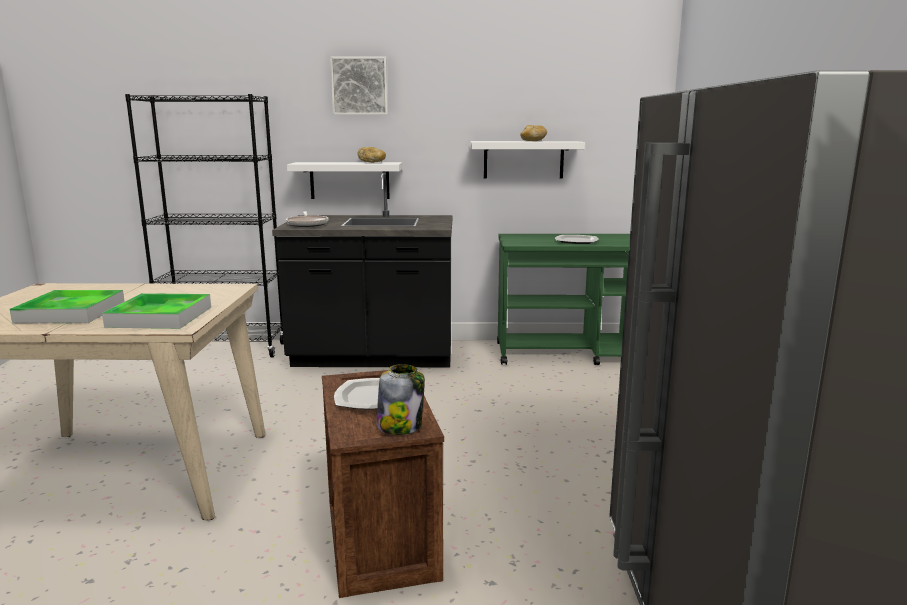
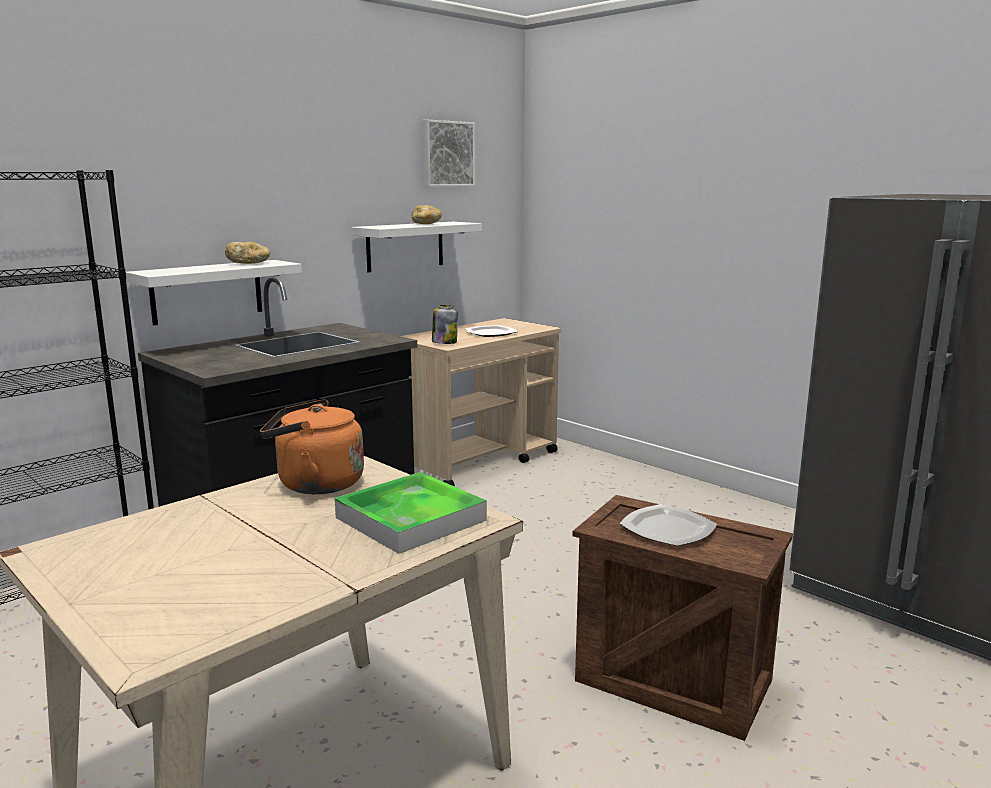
camera: 45 degrees left, 0 degrees up
(71, 312) = (270, 558): tray -> none
(188, 292) = (315, 484): none -> orange kettle
(307, 224) = (219, 362): frying pan -> none
(360, 86) = (214, 155): picture -> picture (447, 154)
(400, 426) = (751, 540): jar -> jar (444, 342)
(565, 354) = (480, 460): green cart -> beige cart

